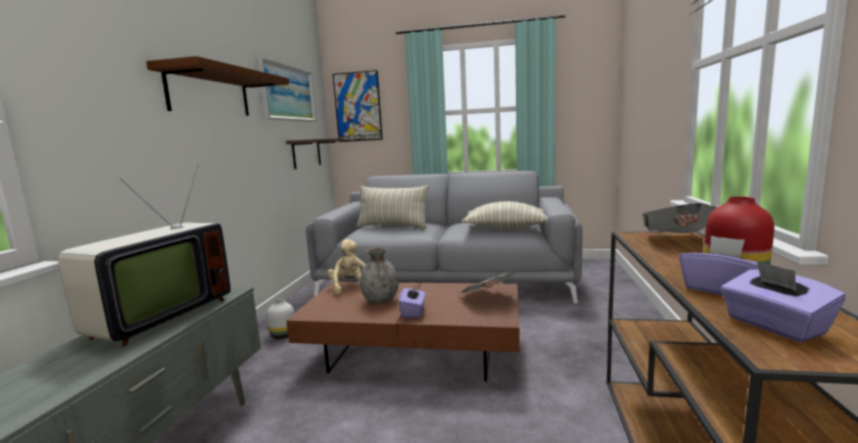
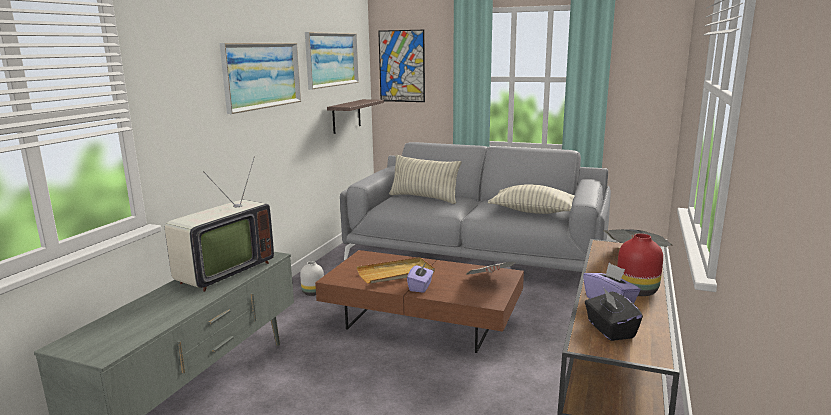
camera: 10 degrees right, 5 degrees up
(210, 93) = (262, 75): brown shelf -> picture
(350, 287) = (373, 257): beige plush toy -> none
(381, 300) = (396, 273): grey vase -> beige tray
(774, 326) = (610, 330): purple tissue box -> black tissue box

